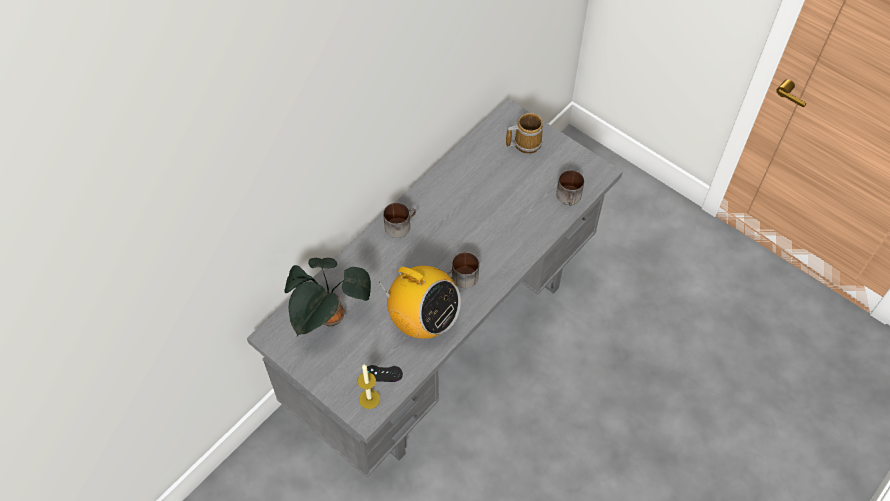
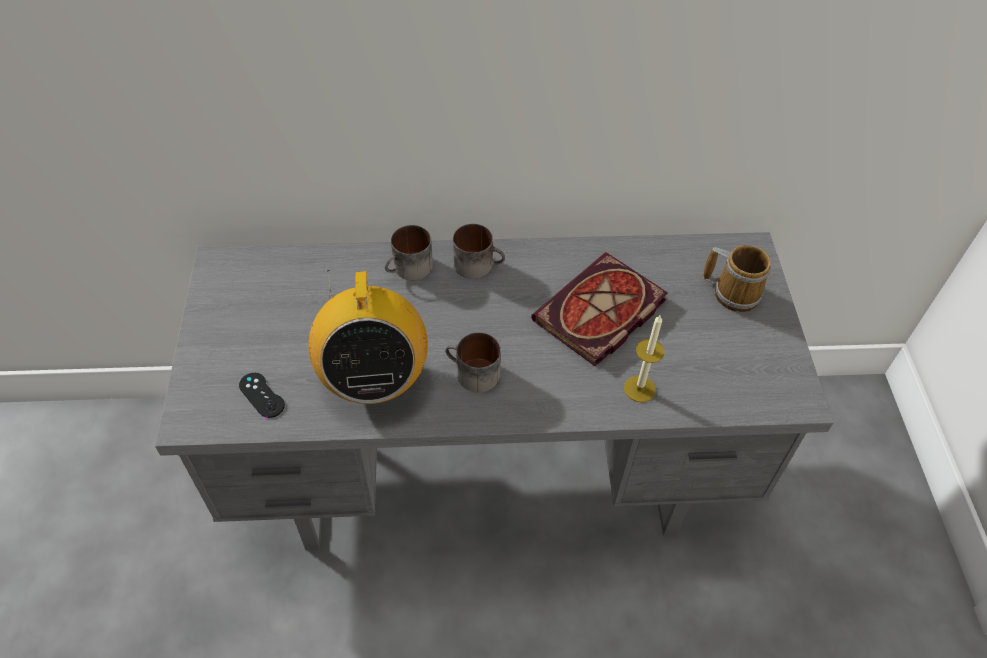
camera: 45 degrees right, 5 degrees down
(330, 320) = (287, 295): potted plant -> none
(369, 399) = (214, 408): candle -> candle (639, 388)
(482, 202) = (599, 314): none -> book
(570, 197) = (718, 395): mug -> mug (409, 269)

